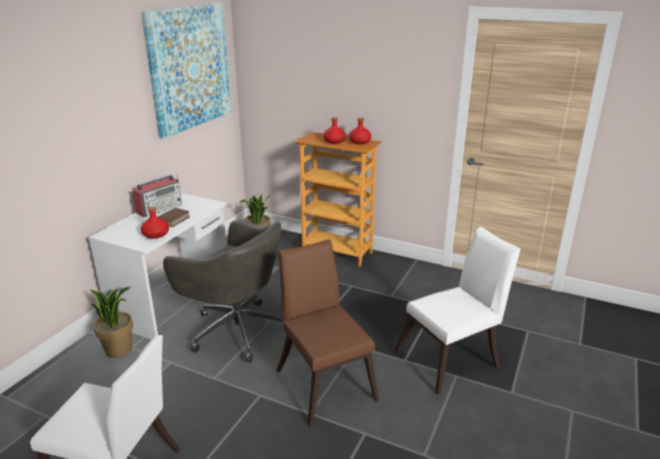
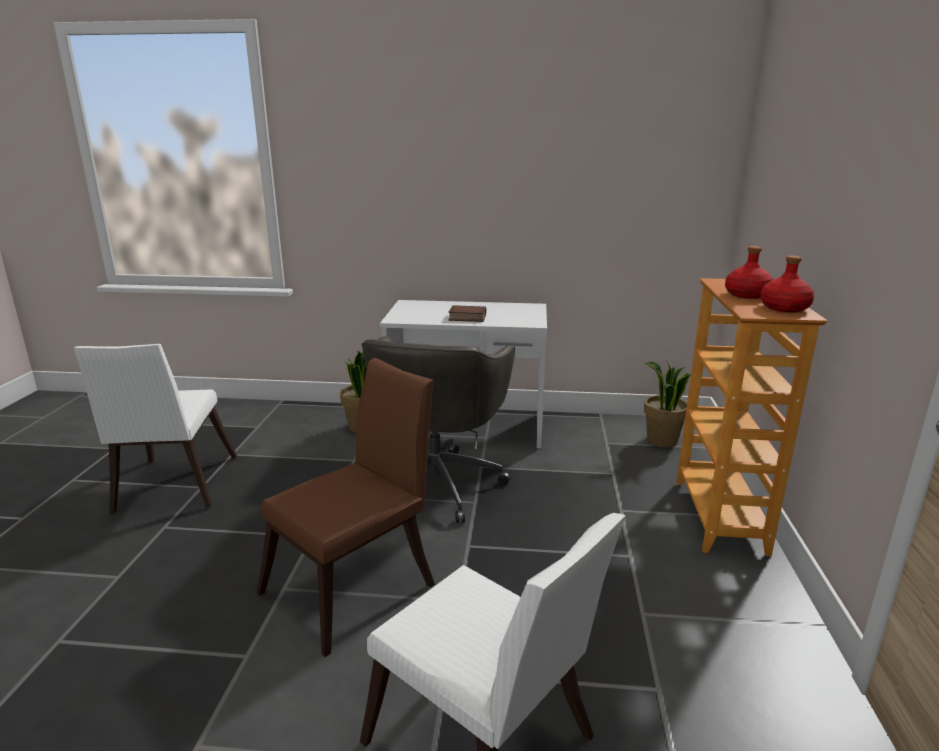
camera: 70 degrees right, 5 degrees down
(156, 234) = (425, 318): red bottle -> none
(160, 208) = (491, 307): radio -> none
(190, 68) = (627, 140): picture -> none

